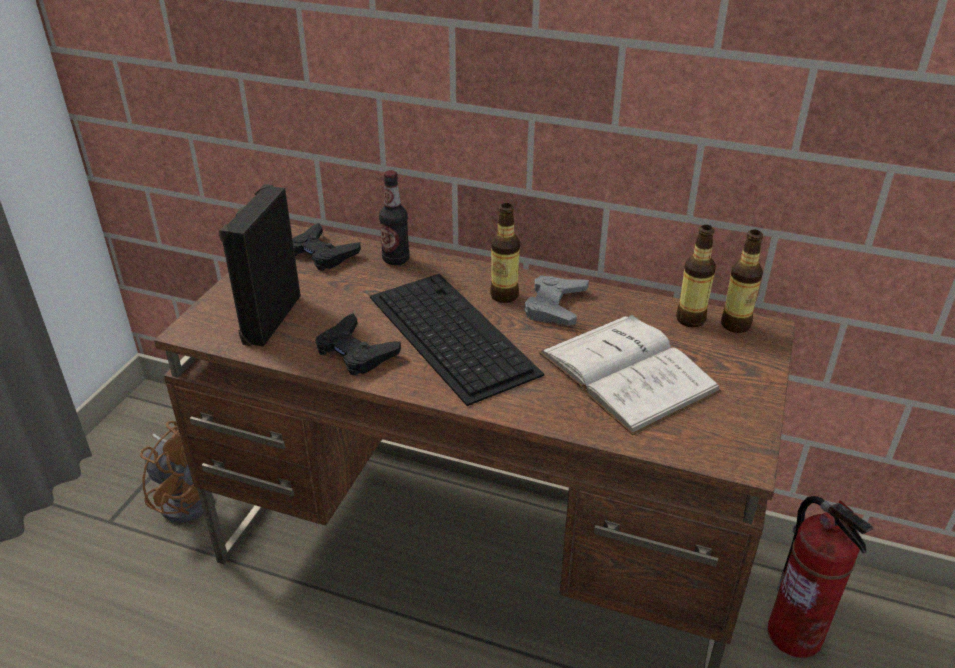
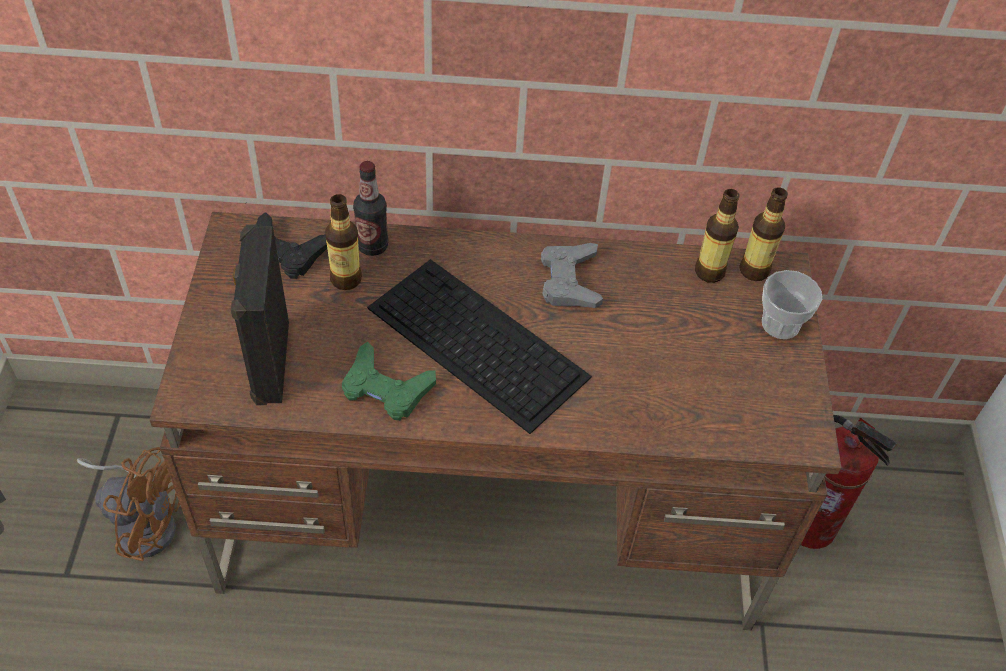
camera: 20 degrees left, 15 degrees up
(355, 352) = (386, 388): black game controller -> green game controller
(504, 295) = (511, 276): bottle -> bottle (346, 279)
(627, 371) = (670, 354): white book -> none
(748, 367) = (780, 324): none -> cup

